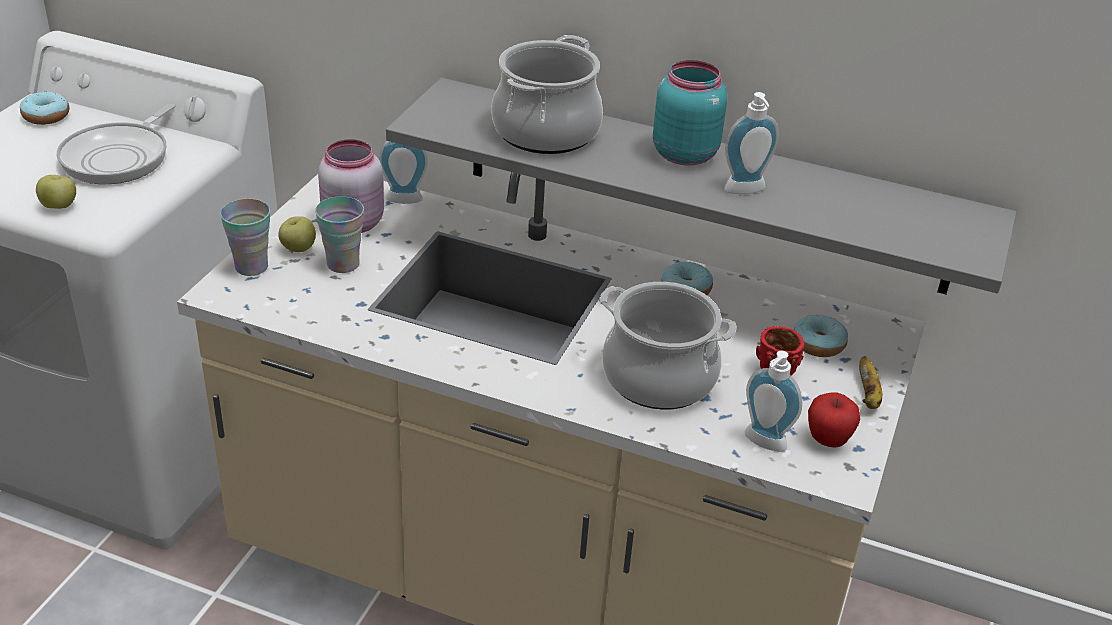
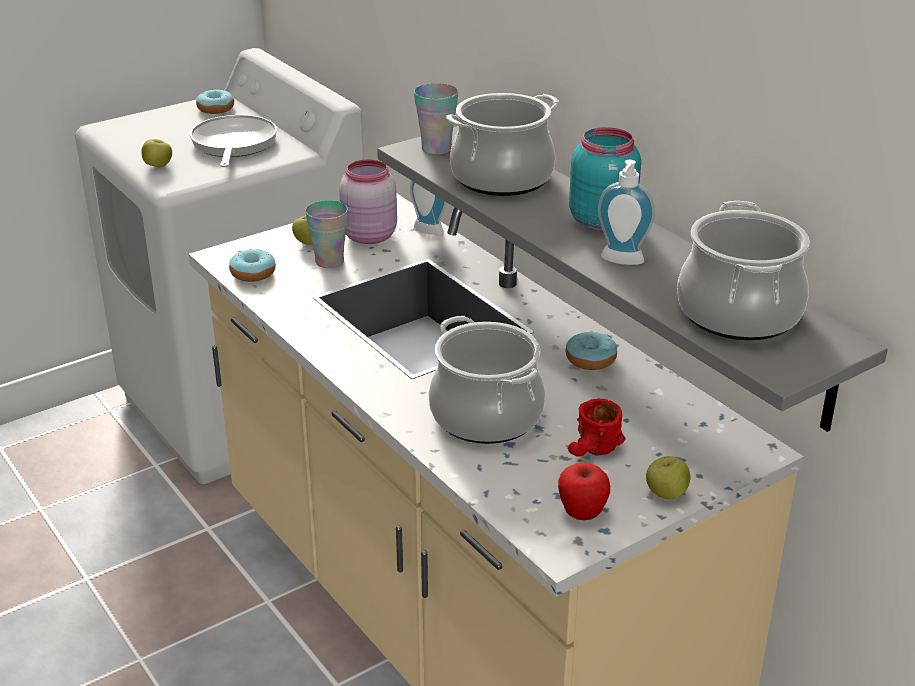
camera: 35 degrees right, 5 degrees down
(120, 157) = (233, 145): frying pan -> frying pan turned 120 degrees clockwise
(251, 267) = (262, 245): cup -> cup (436, 149)
(762, 444) = (518, 495): soap dispenser -> none
(818, 344) = (666, 439): donut -> donut (253, 273)
(868, 395) = (666, 494): banana -> apple
(887, 213) = (738, 313): none -> cooking pot

